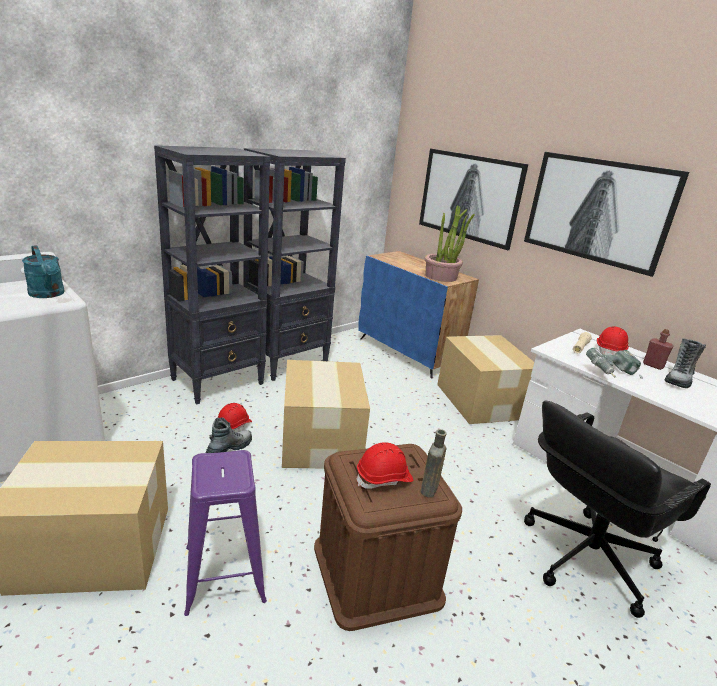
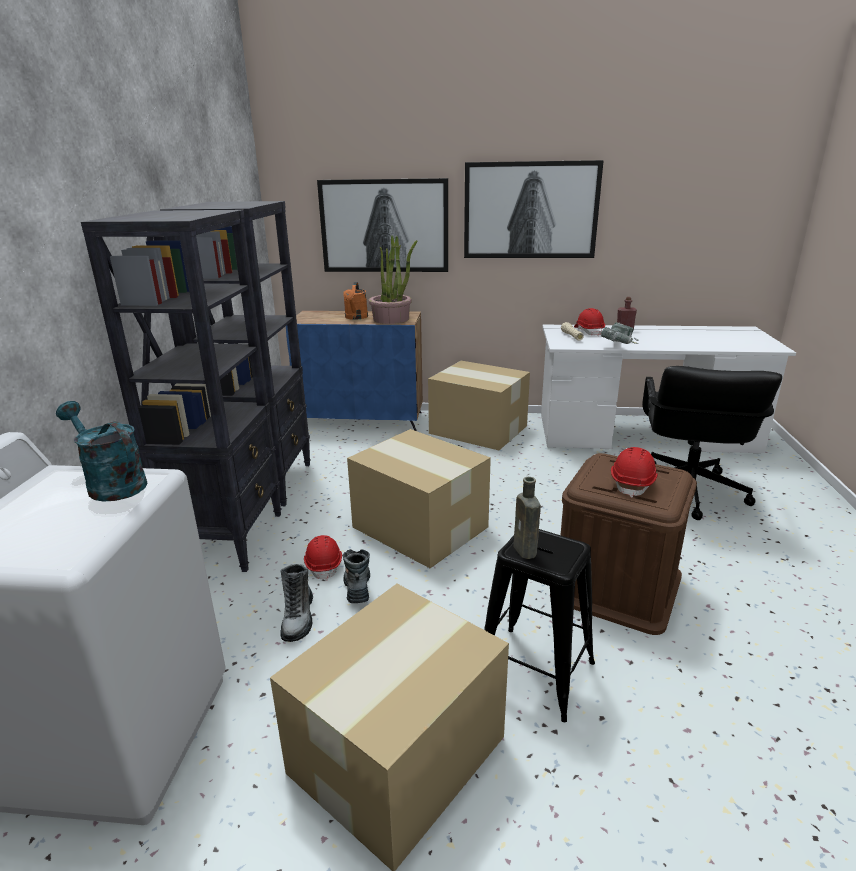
camera: 40 degrees left, 0 degrees up
(48, 294) = (111, 484): turquoise watering can -> turquoise watering can turned 150 degrees counterclockwise
(224, 573) = (534, 672): purple stool -> black stool
(419, 267) = (355, 318): none -> orange watering can
(429, 490) = (665, 473): brown bottle -> brown bottle (526, 551)
(679, 379) = (650, 333): boot -> boot (298, 618)

